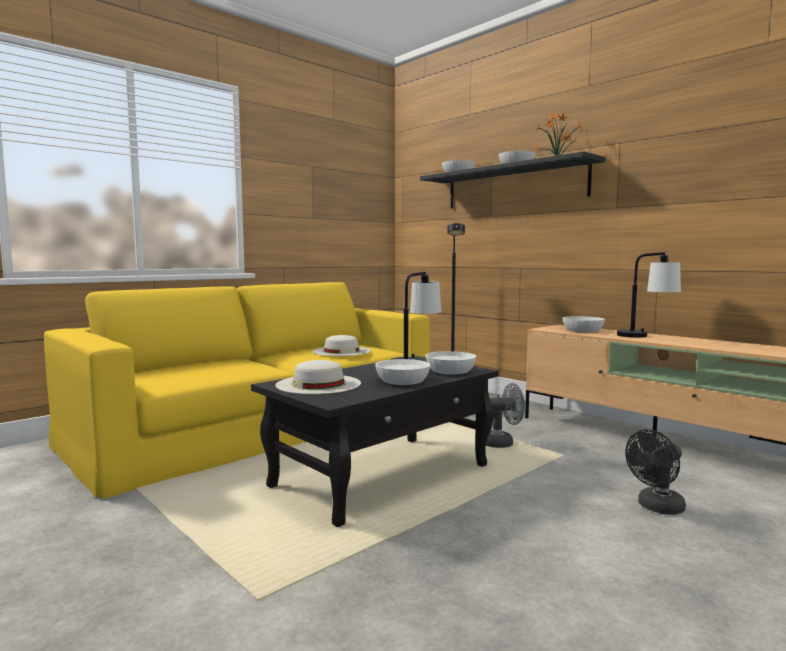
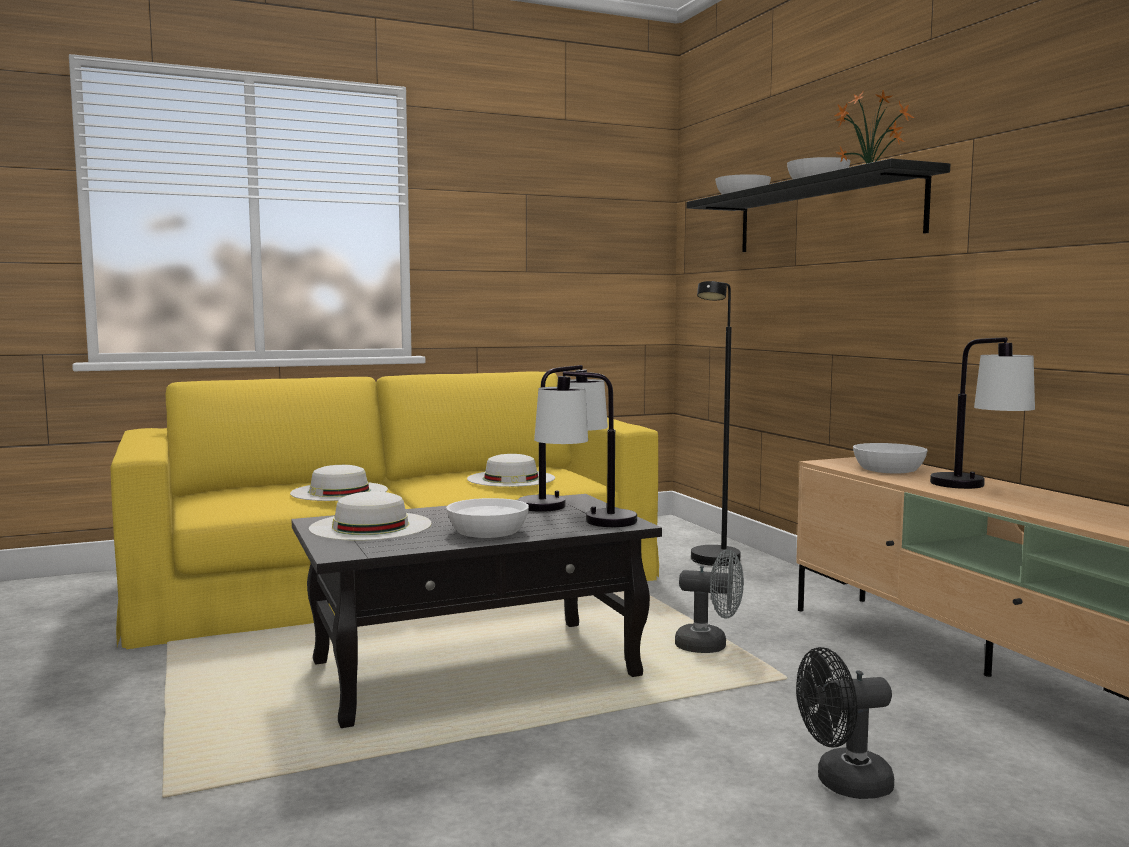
camera: 20 degrees right, 0 degrees up
(238, 366) = (339, 491): none -> white hat
(451, 371) = (586, 522): white bowl -> table lamp

